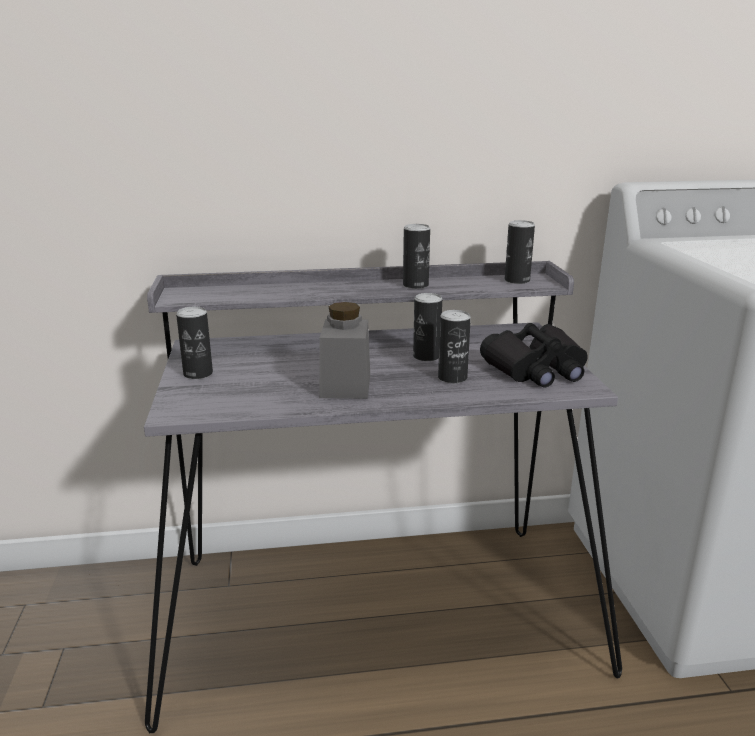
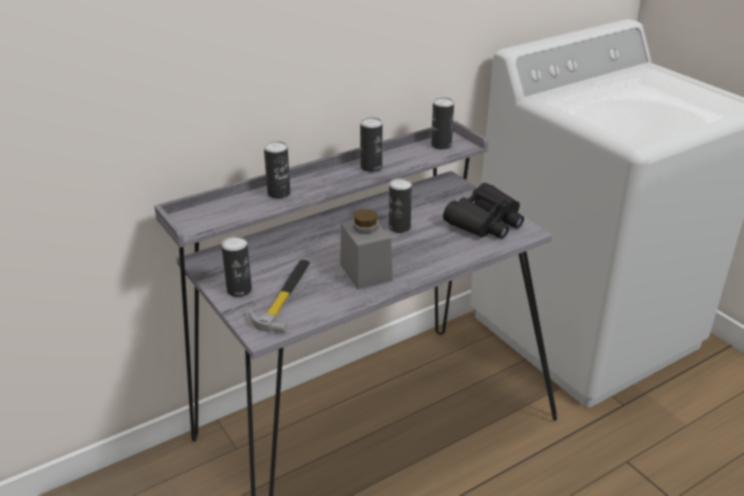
camera: 25 degrees left, 10 degrees up
(235, 388) = (284, 296): none -> hammer
(452, 378) = (435, 245): can -> can (279, 193)

